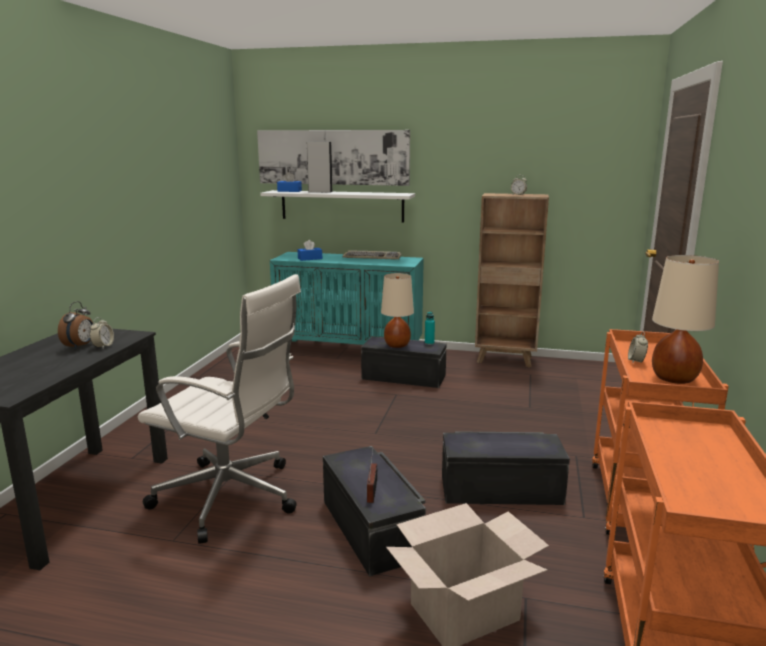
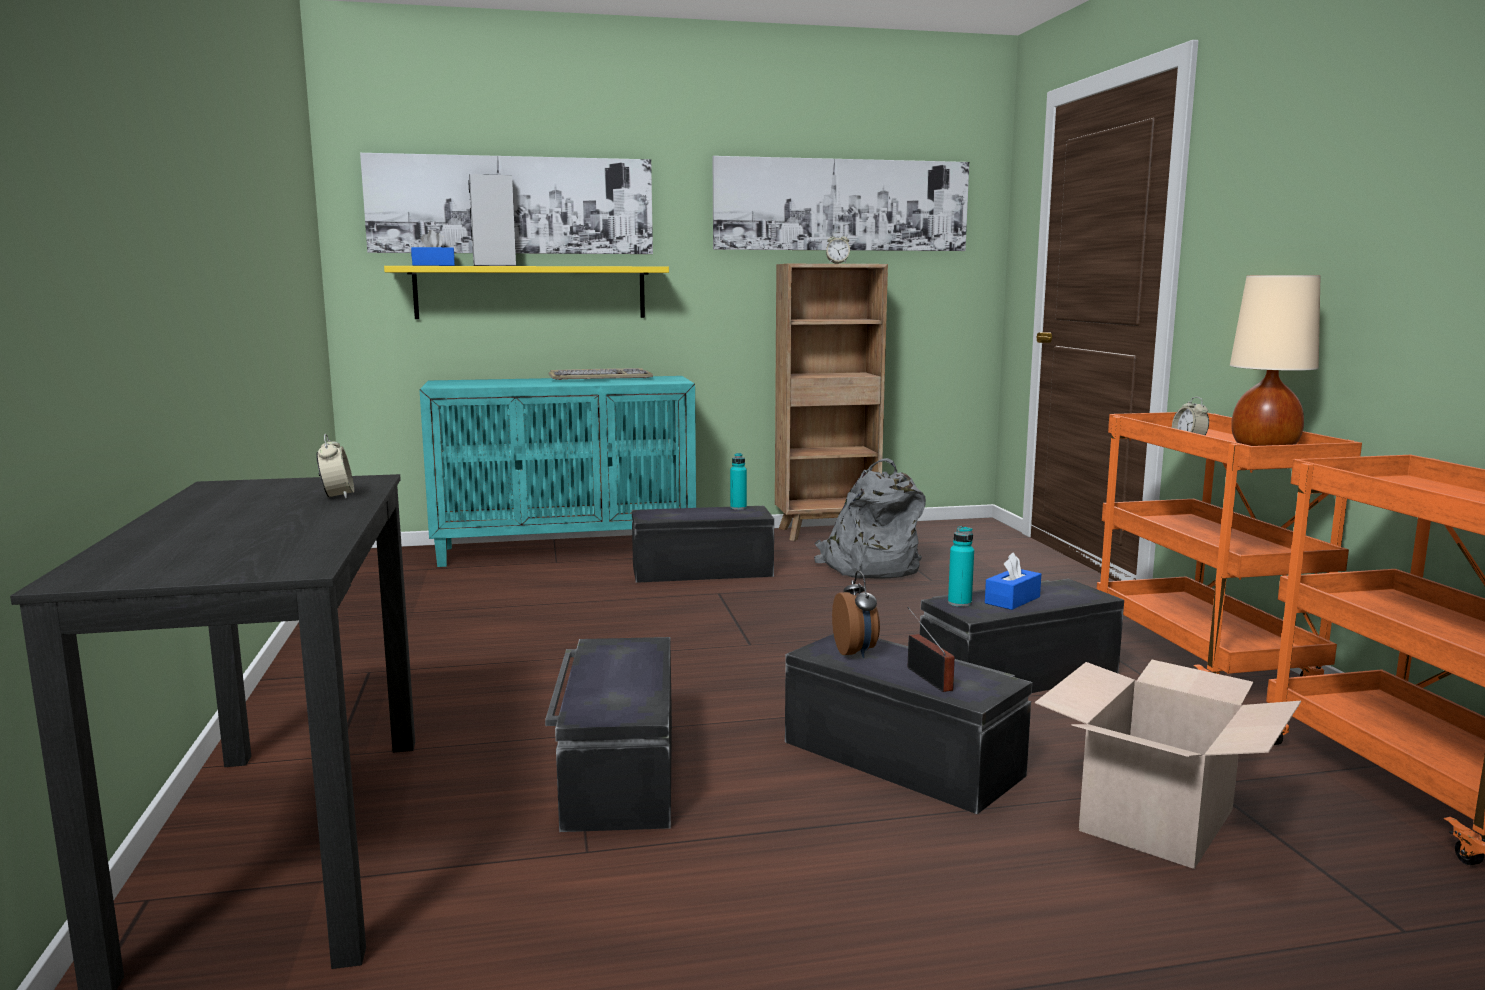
camera: 25 degrees left, 5 degrees down
(80, 346) = (283, 500): alarm clock -> alarm clock (856, 652)
(231, 498) = (618, 770): white office chair -> black storage box
(310, 258) = (493, 384): blue tissue box -> blue tissue box (1012, 600)
(342, 206) = (531, 292): white shelf -> yellow shelf
(397, 345) = (692, 515): beige table lamp -> none
(461, 440) = (959, 603): none -> turquoise bottle
(502, 391) = (870, 568): none -> grey backpack
(530, 155) = (842, 205): none -> picture

